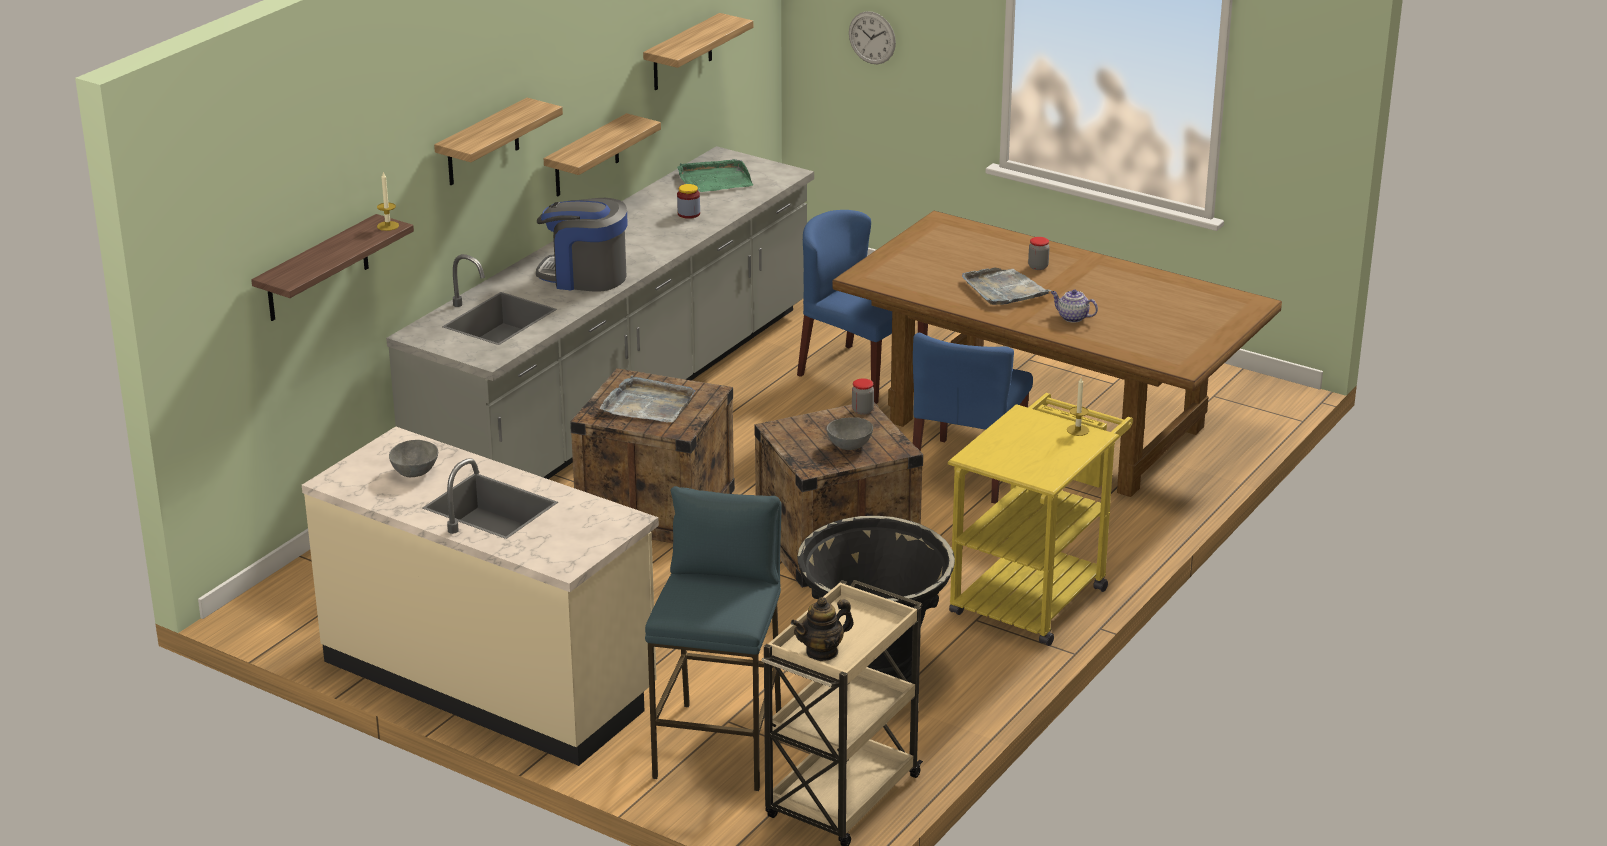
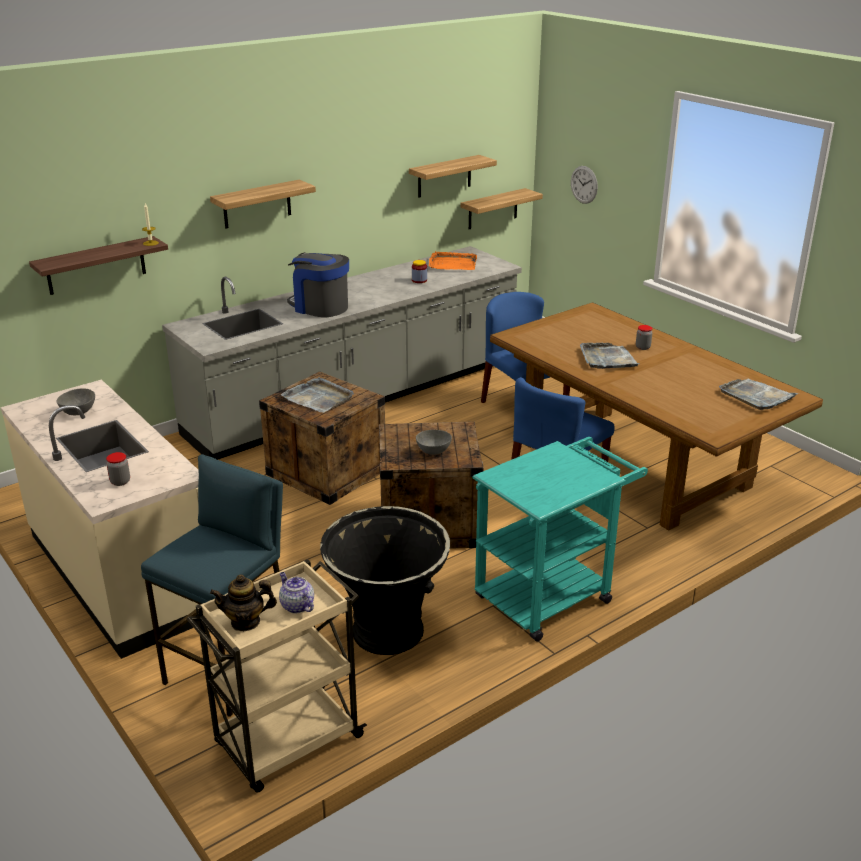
camera: 20 degrees right, 0 degrees up
(586, 156) = (354, 232): shelf -> shelf (493, 209)
(714, 180) = (452, 264): green tray -> orange tray
(862, 410) = (462, 427): jar -> jar (120, 482)
(1035, 594) = (551, 594): yellow cart -> turquoise cart
(1072, 317) = (646, 385): teapot -> teapot (296, 605)
(1078, 430) = (593, 470): candle -> none
(1206, 310) = (756, 396): none -> grey tray

